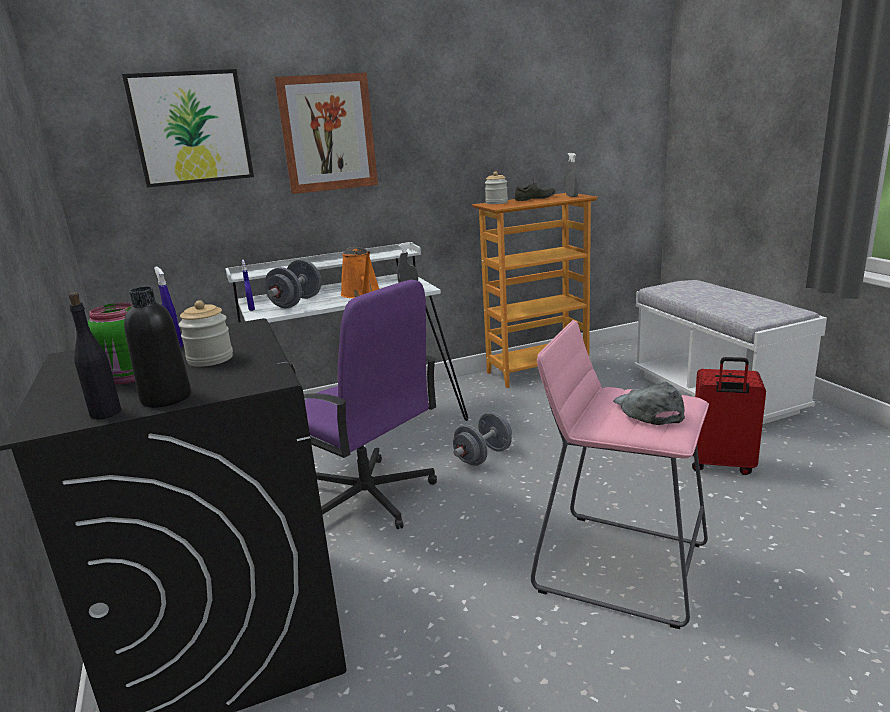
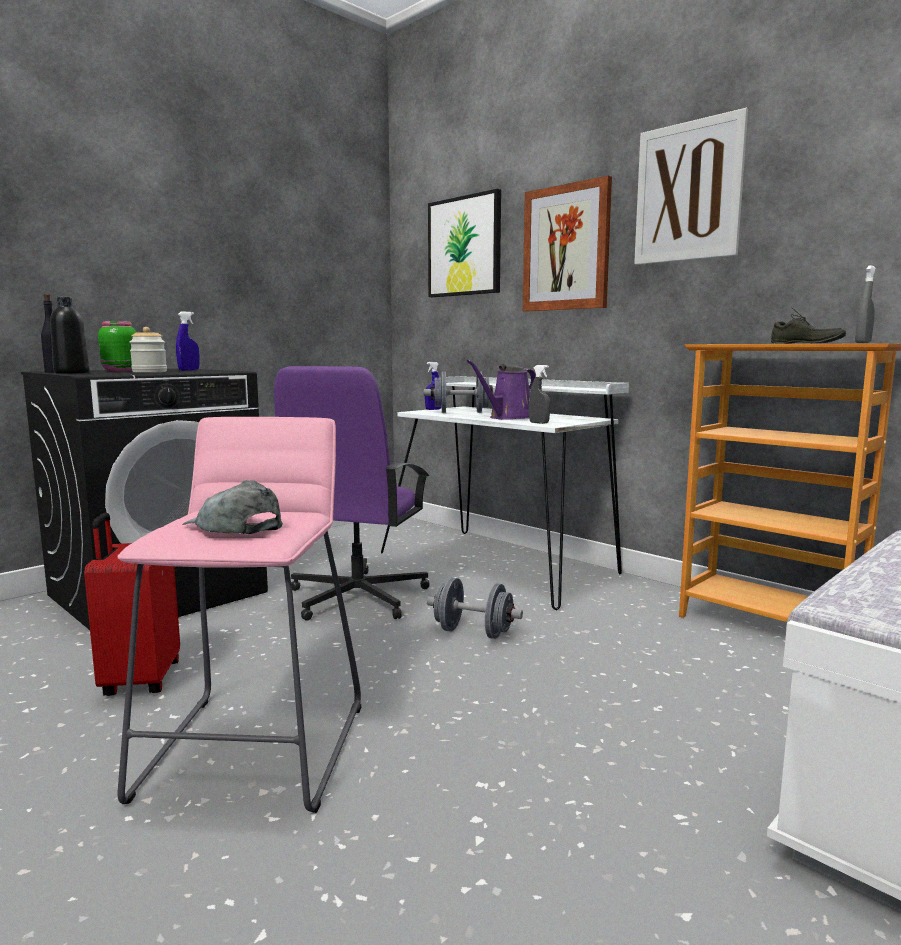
camera: 65 degrees right, 10 degrees down
(362, 293) = (508, 417): orange watering can -> purple watering can
(432, 93) = (688, 192): none -> picture
(496, 203) = (742, 343): jar -> none
(648, 410) = (233, 526): grey cap -> grey cap turned 105 degrees counterclockwise
(721, 465) = (594, 829): red suitcase -> red suitcase (139, 680)

